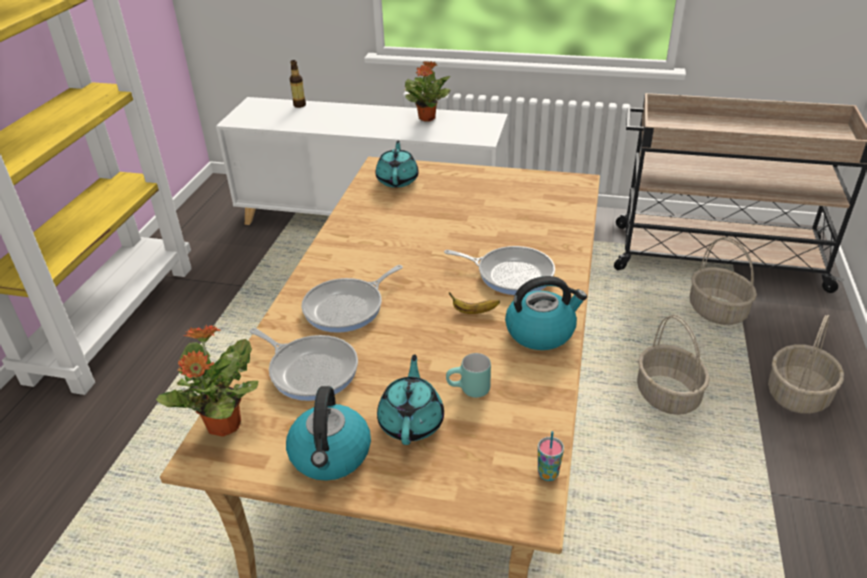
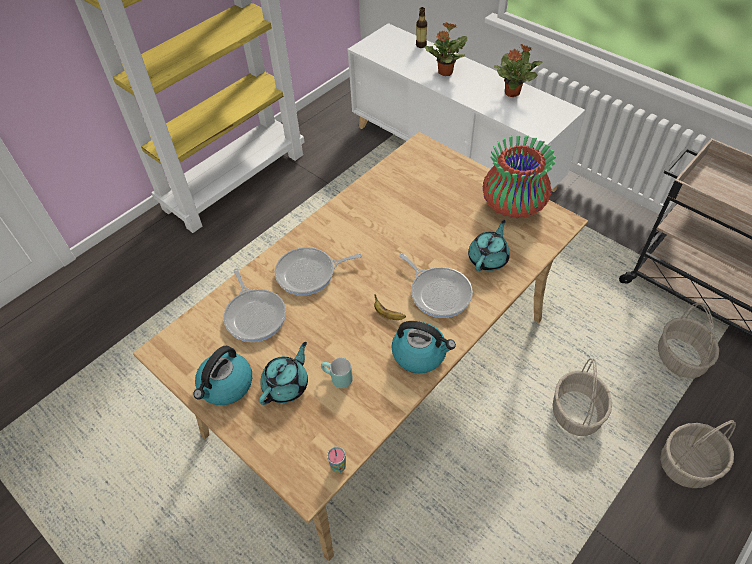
camera: 30 degrees right, 15 degrees up
(223, 426) = (183, 334): potted plant -> potted plant (445, 72)
(397, 180) = (423, 165): turquoise teapot -> turquoise teapot (488, 258)
(519, 184) = (513, 205): none -> vase

